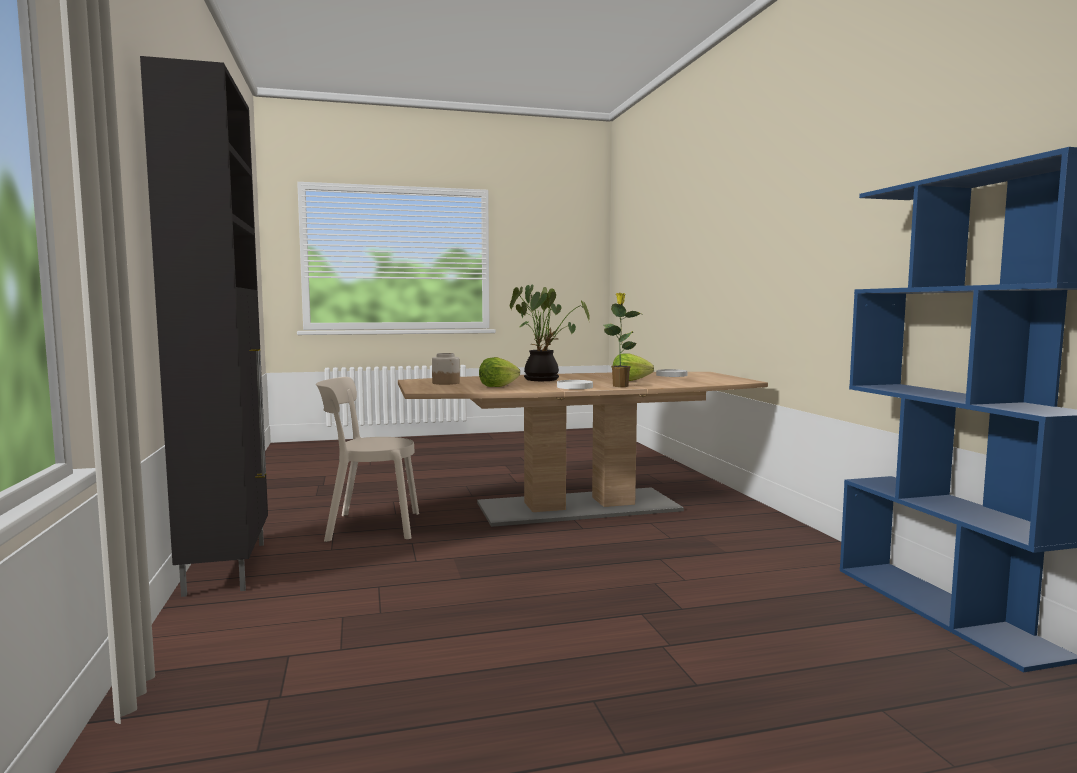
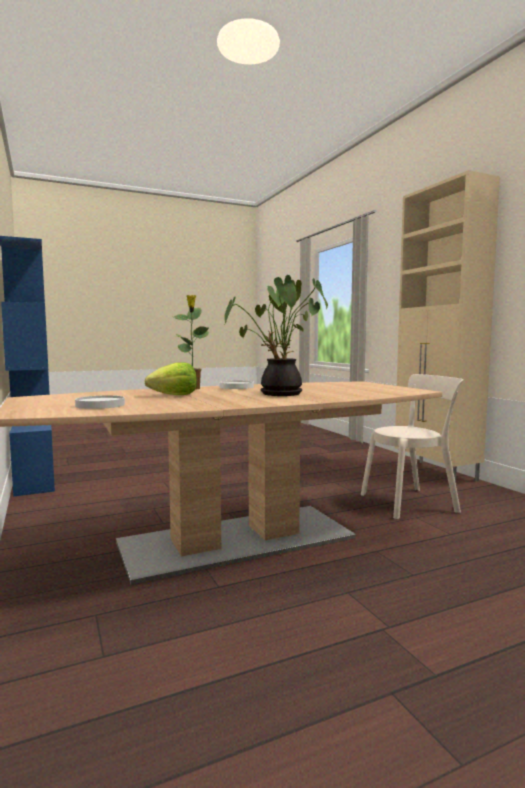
camera: 170 degrees right, 0 degrees up
(228, 567) = (436, 473): black cabinet -> beige cabinet
(446, 383) = (369, 388): jar -> none
(498, 386) = (309, 386): lettuce -> none

